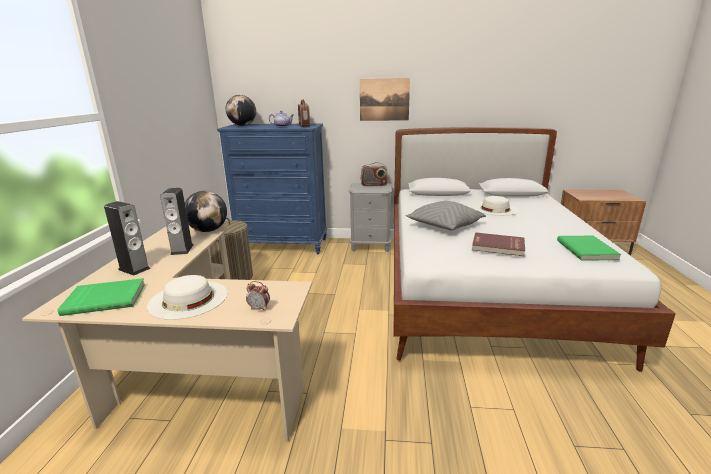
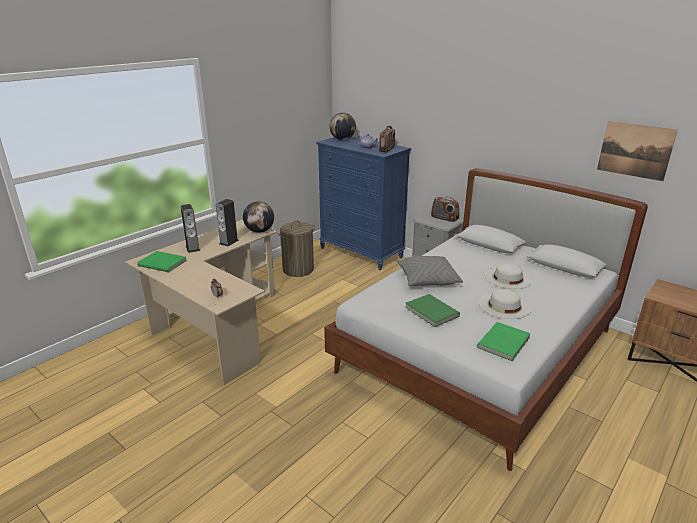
camera: 35 degrees right, 5 degrees up
(188, 299) = (194, 277): white hat -> white hat (504, 305)
(384, 100) = (468, 135): picture -> picture (635, 150)
(498, 246) = (431, 312): red book -> green book

